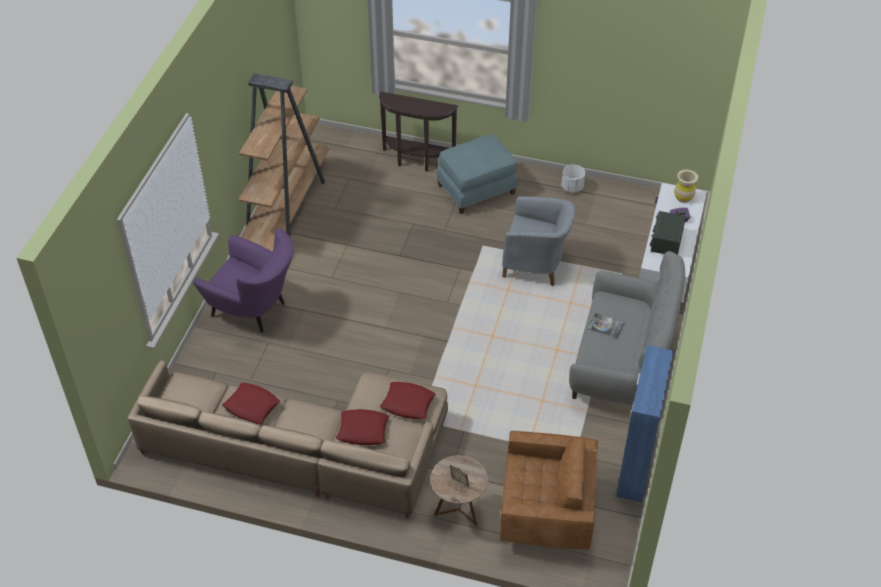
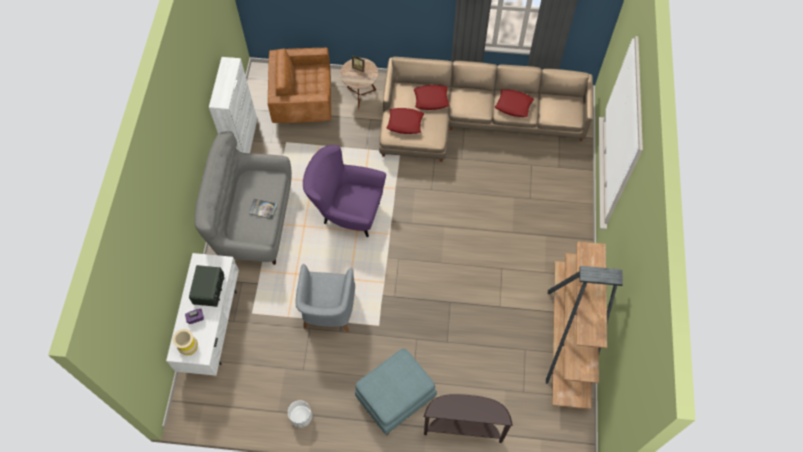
camera: 170 degrees right, 15 degrees up
(254, 310) = (553, 225): purple armchair -> purple armchair (347, 213)
(536, 264) = (328, 311): grey armchair -> grey armchair turned 90 degrees counterclockwise
(635, 466) = (243, 141): blue cabinet -> white cabinet

